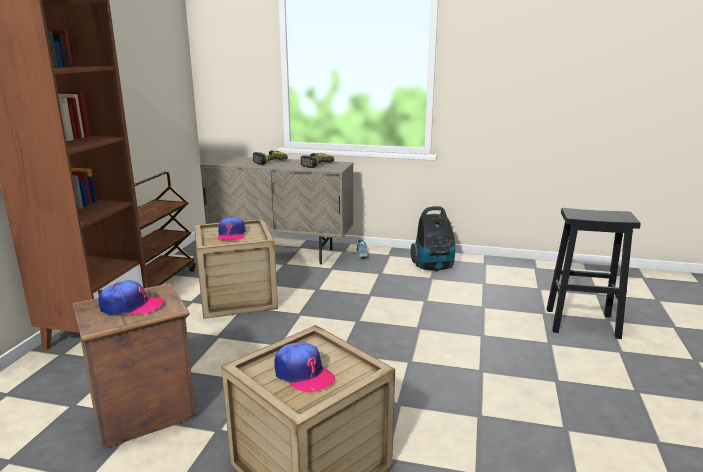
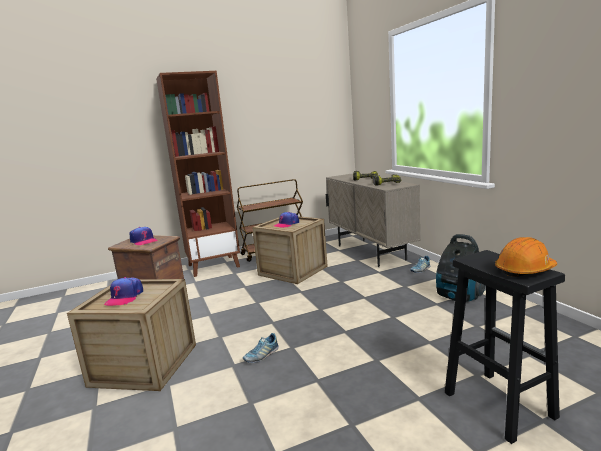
camera: 55 degrees right, 5 degrees down
(402, 382) = (261, 355): none -> shoe
(614, 214) = (524, 270): none -> orange hard hat

